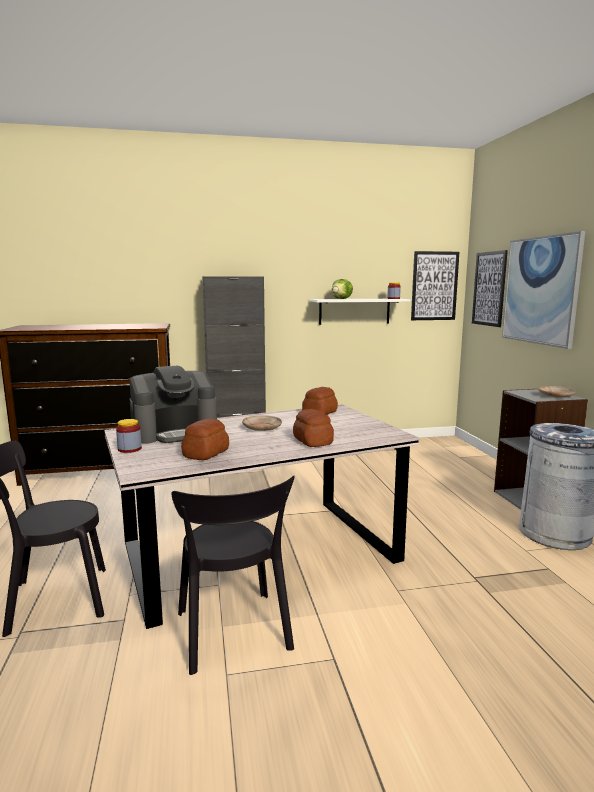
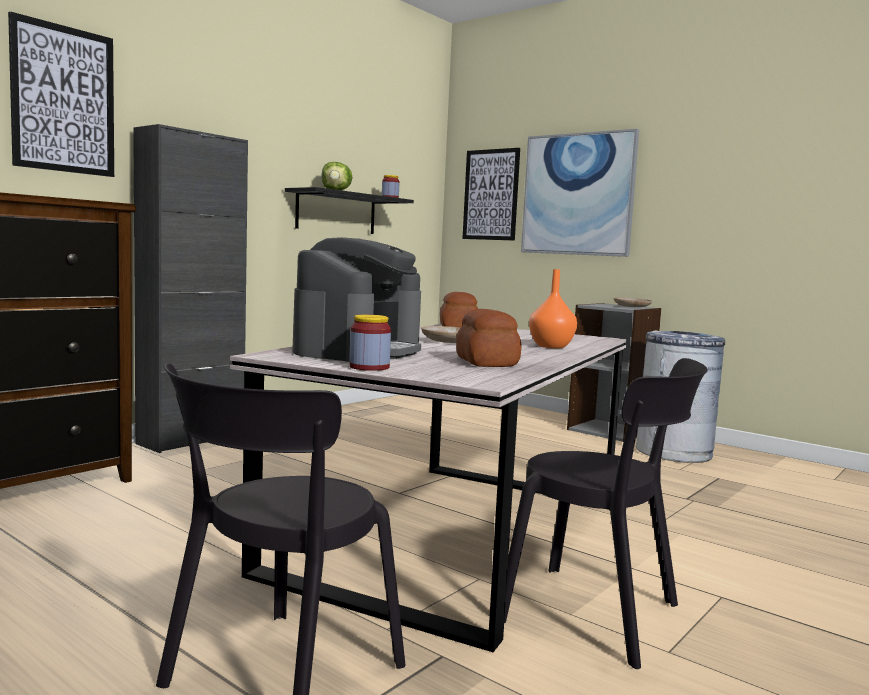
camera: 40 degrees left, 5 degrees down
(313, 441) = (550, 346): bread -> orange vase
(354, 311) = (336, 213): white shelf -> black shelf
(434, 286) = (417, 188): picture -> picture (63, 99)

